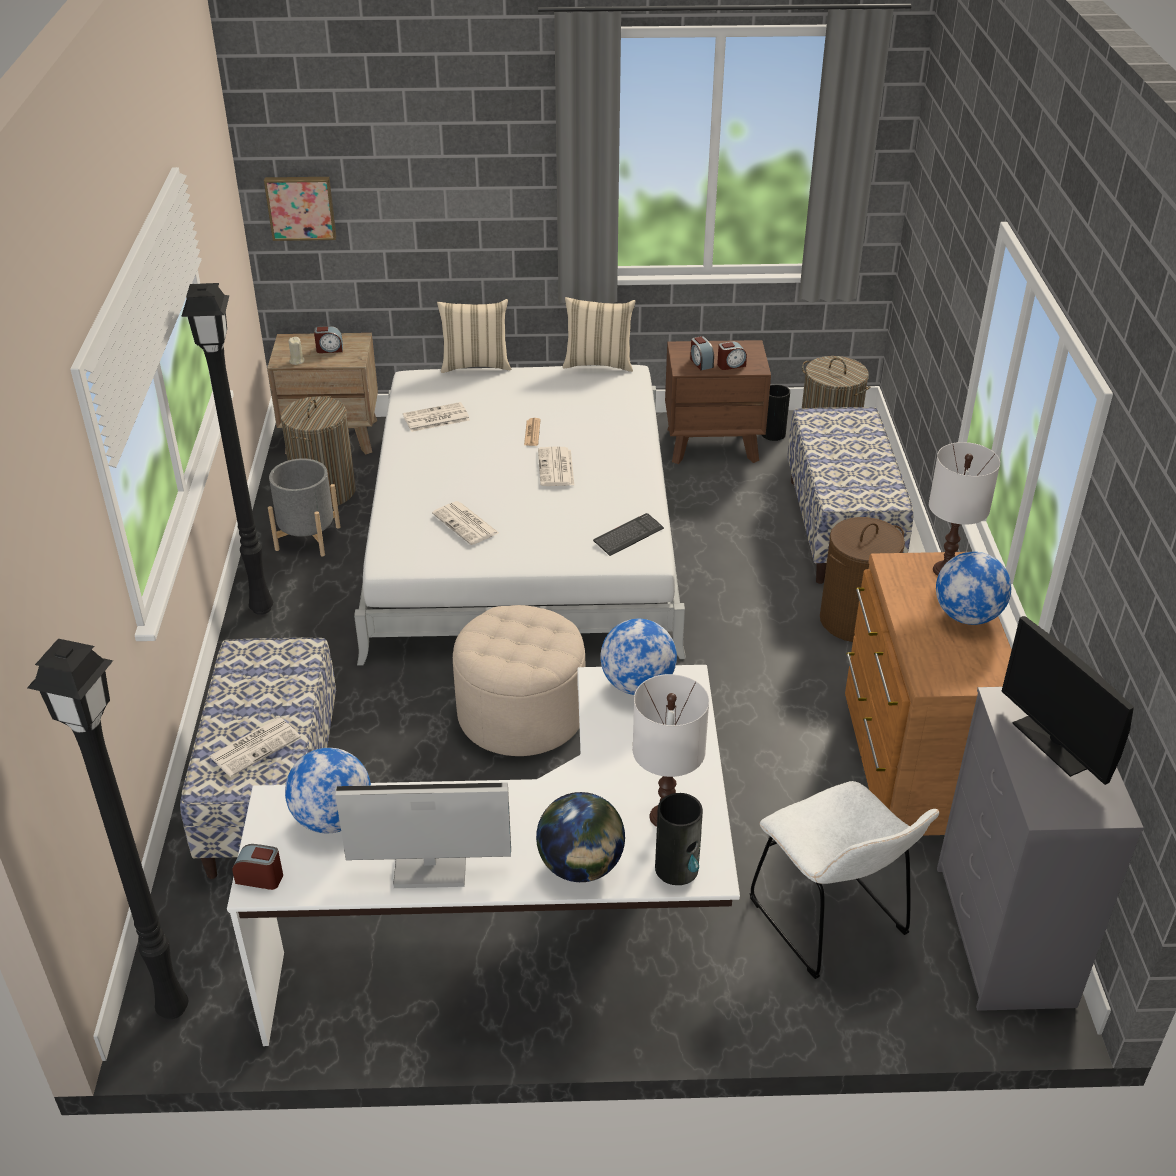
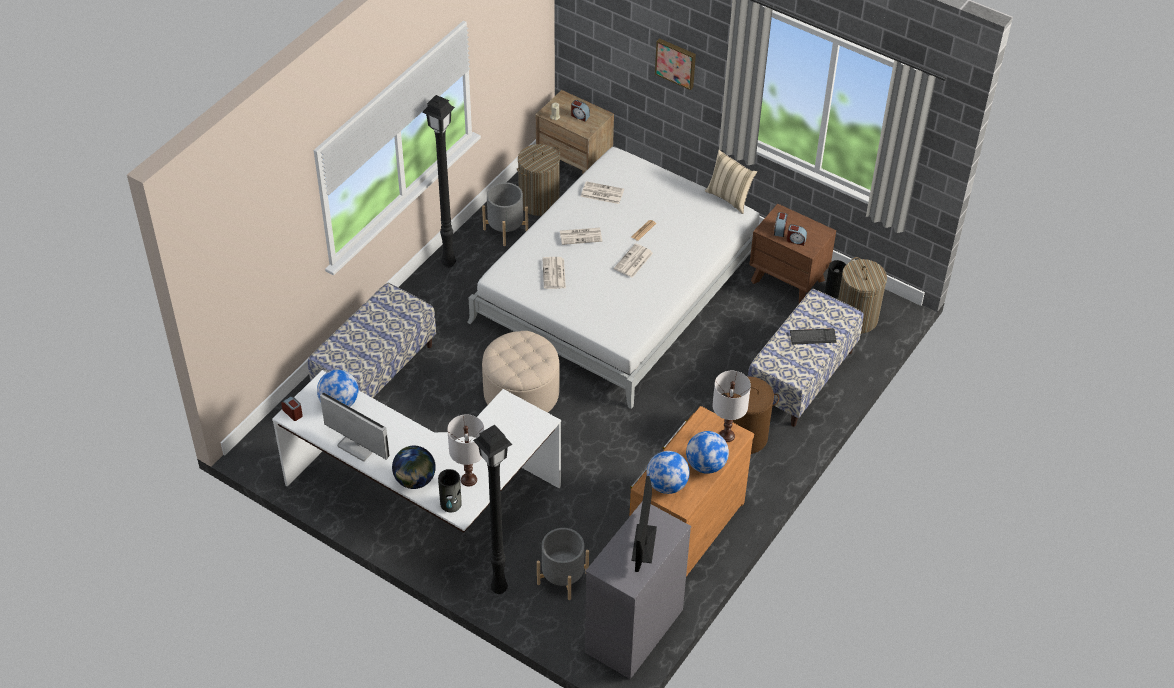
camera: 35 degrees right, 10 degrees up
(170, 1009) = (262, 448): black floor lamp -> black floor lamp (497, 588)
(255, 746) = (358, 347): newspaper -> newspaper (581, 236)
(301, 207) = (586, 28): picture -> picture (676, 62)
(475, 365) = (659, 164): beige pillow -> none
(628, 536) = (629, 325): keyboard -> keyboard (812, 337)
(637, 685) = (519, 412): globe -> globe (666, 485)
(832, 923) = (562, 578): white chair -> grey planter

